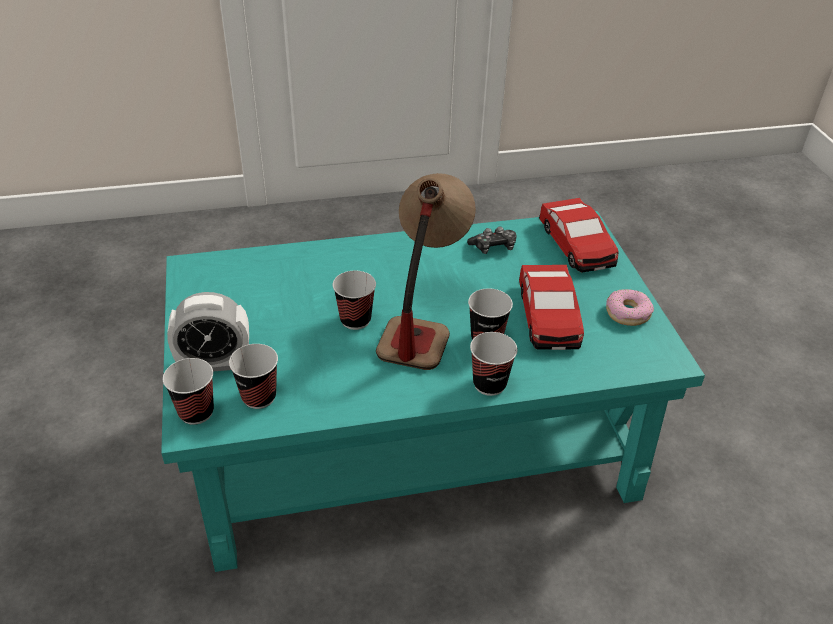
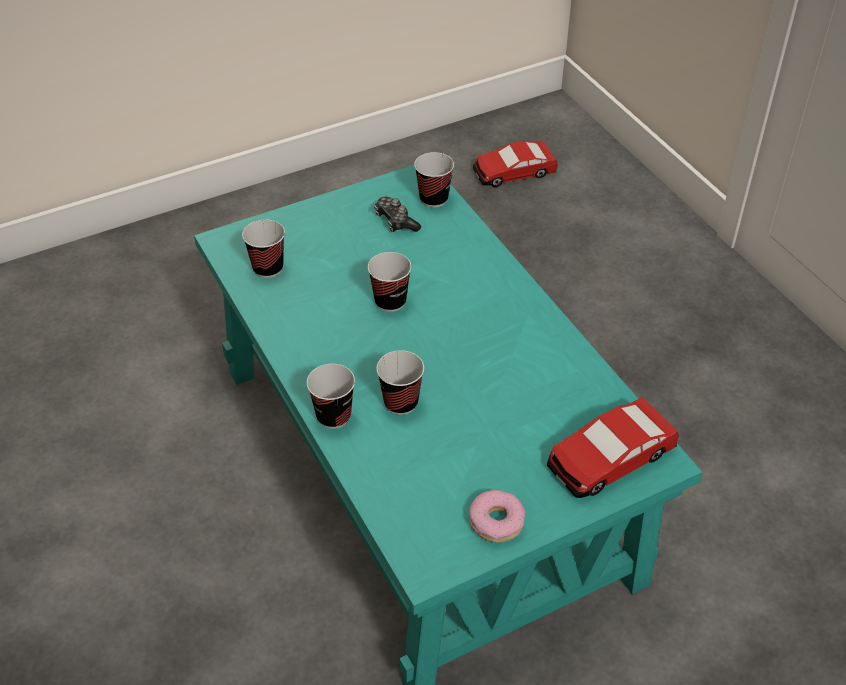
camera: 75 degrees right, 5 degrees up
(196, 412) = (240, 239): cup -> cup (433, 199)
(215, 363) = (299, 231): alarm clock -> none
(422, 320) = (409, 348): table lamp -> none
(493, 247) = (564, 382): game controller -> game controller (396, 221)
(548, 316) = (458, 448): toy car -> toy car (514, 172)

